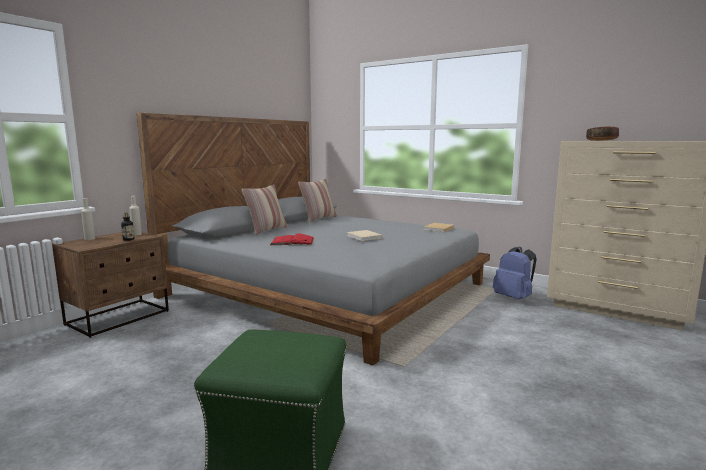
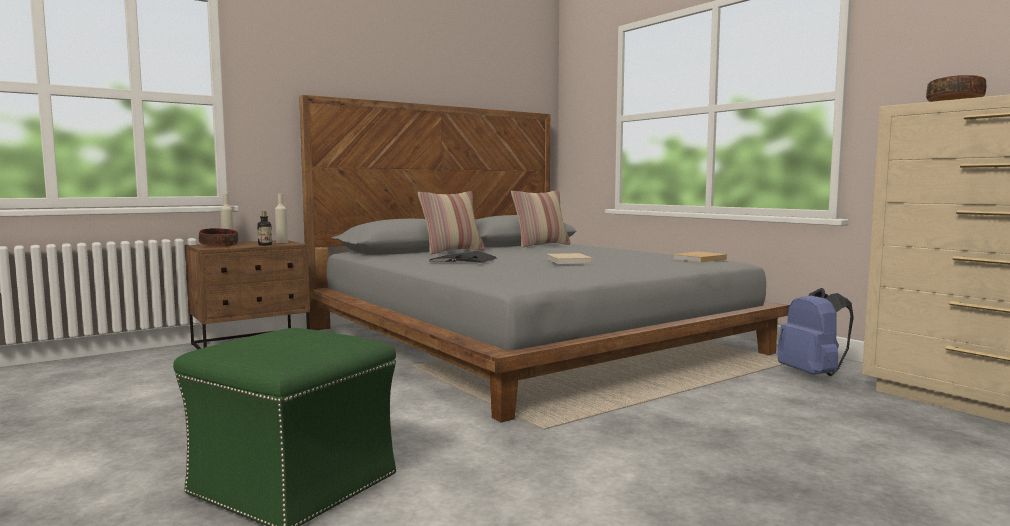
camera: 20 degrees right, 5 degrees down
(87, 243) = (218, 246): none -> bowl
(292, 241) = (463, 260): red book -> black book

